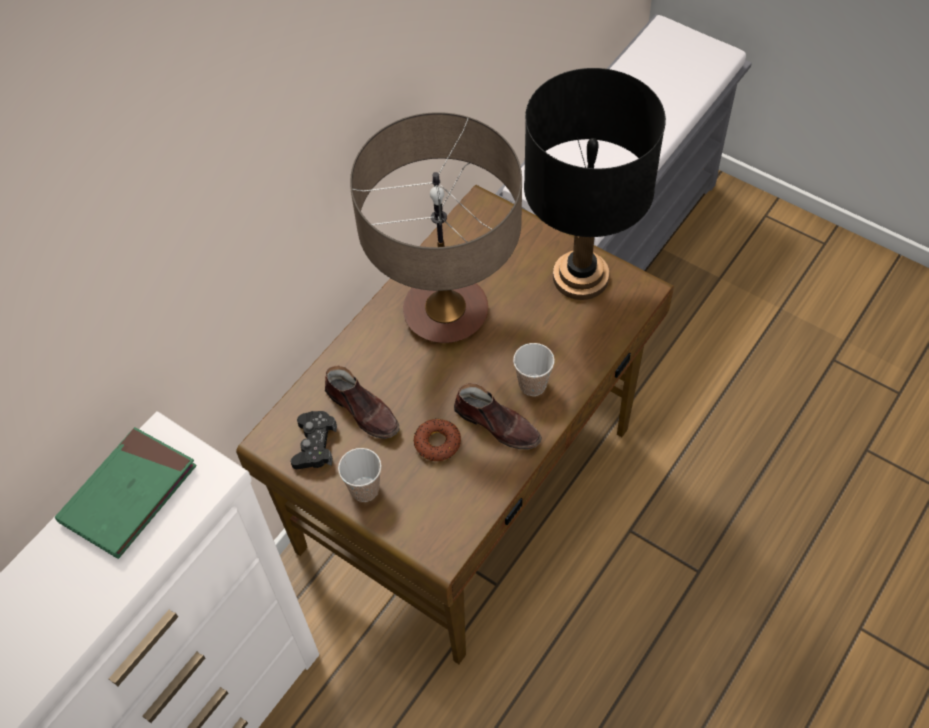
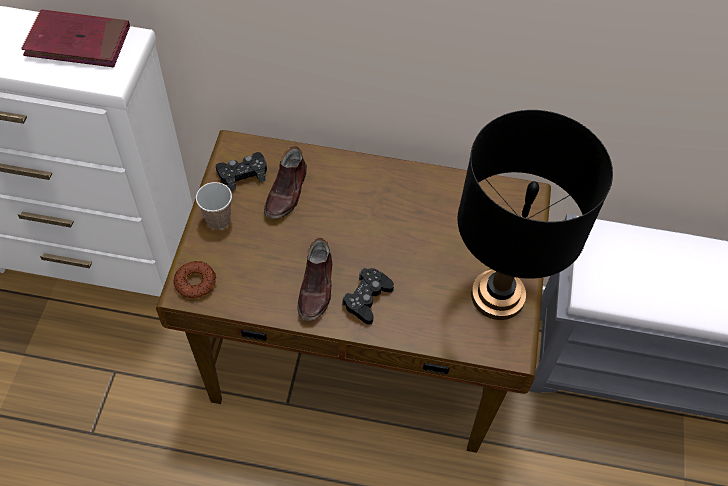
camera: 60 degrees right, 0 degrees up
(129, 494) = (78, 42): green book -> red book
(437, 443) = (280, 251): donut -> donut (195, 282)
(446, 313) = (405, 211): table lamp -> none
(532, 385) = (367, 298): cup -> black game controller

